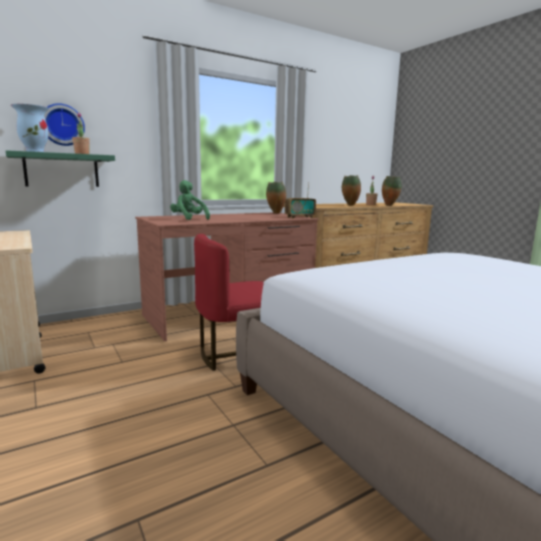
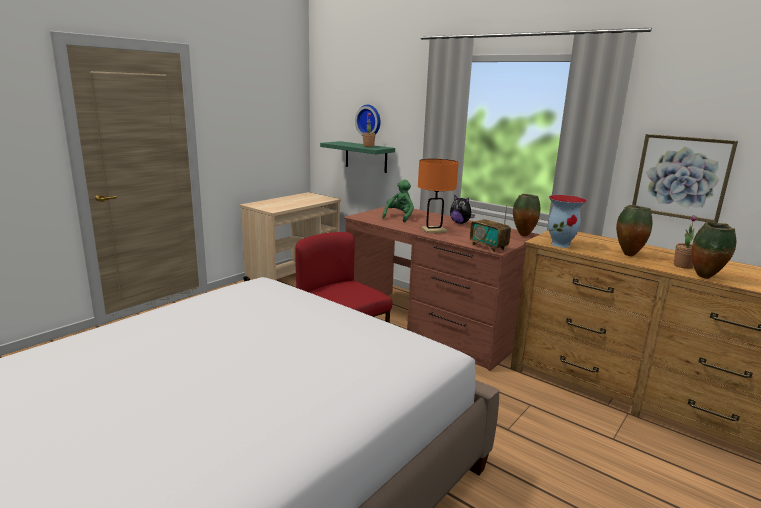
camera: 70 degrees right, 5 degrees up
(35, 152) = (340, 143): vase -> vase (561, 244)
(229, 215) = (460, 223): none -> plush toy
(244, 218) = (433, 230): none -> orange table lamp
(328, 163) = (681, 177): none -> picture

